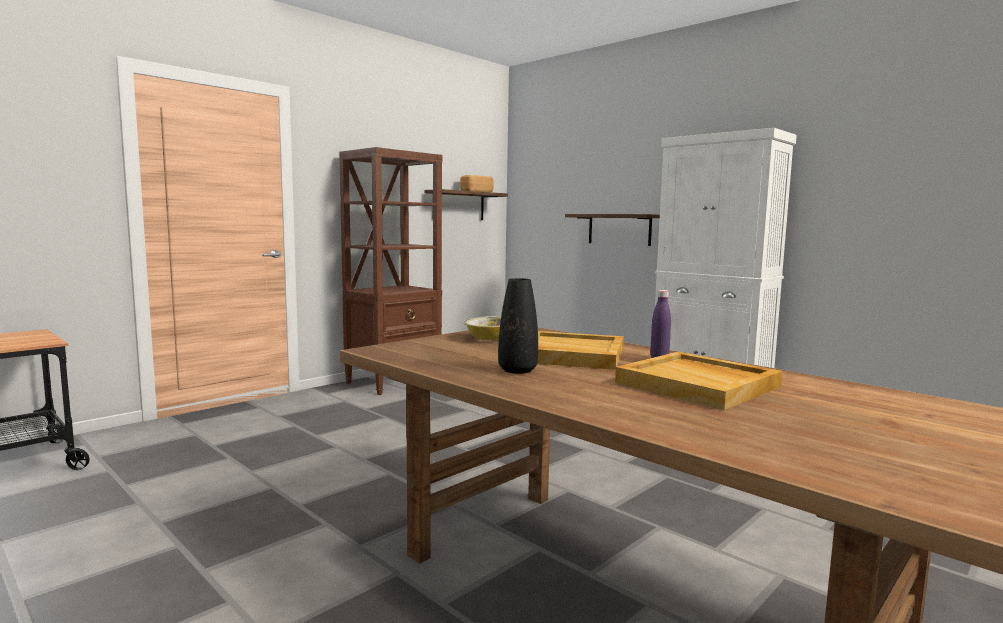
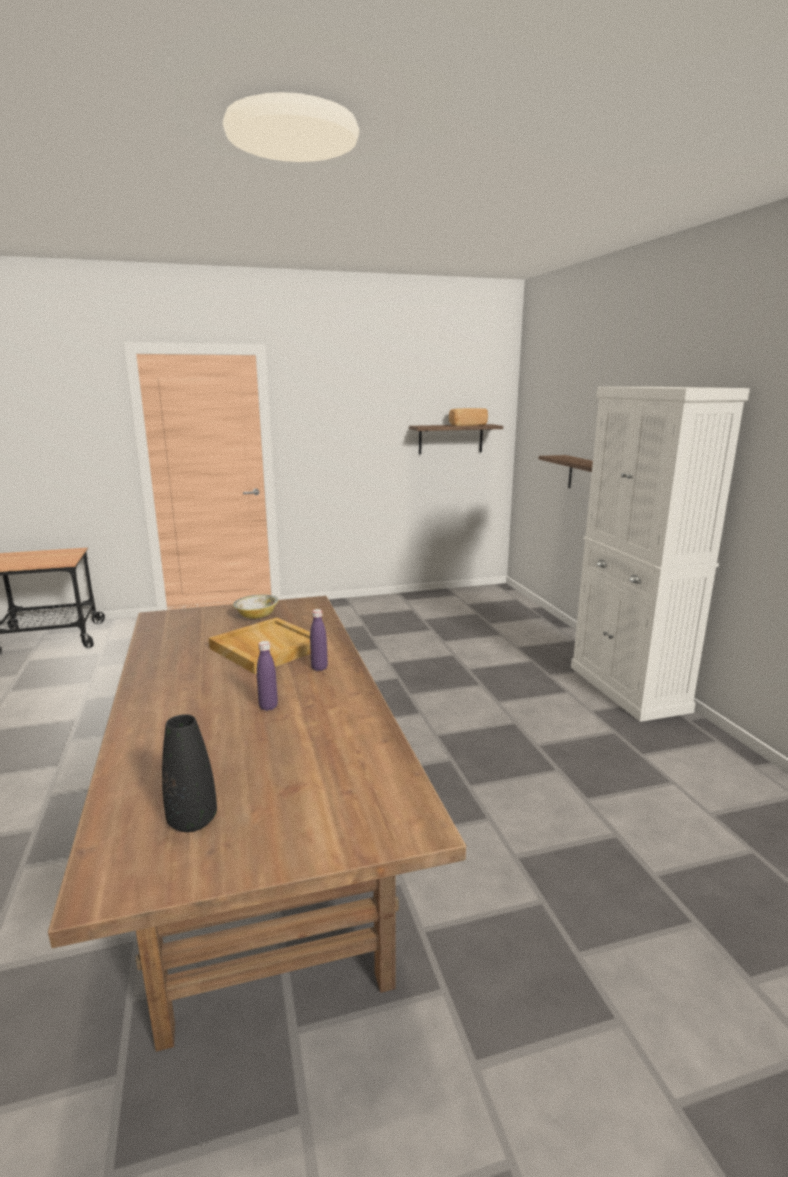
camera: 30 degrees right, 10 degrees up
(394, 382) = (359, 607): brown bookcase -> none
(517, 370) = (189, 660): black vase -> black vase (192, 821)
(699, 384) = (268, 707): beige tray -> purple bottle

